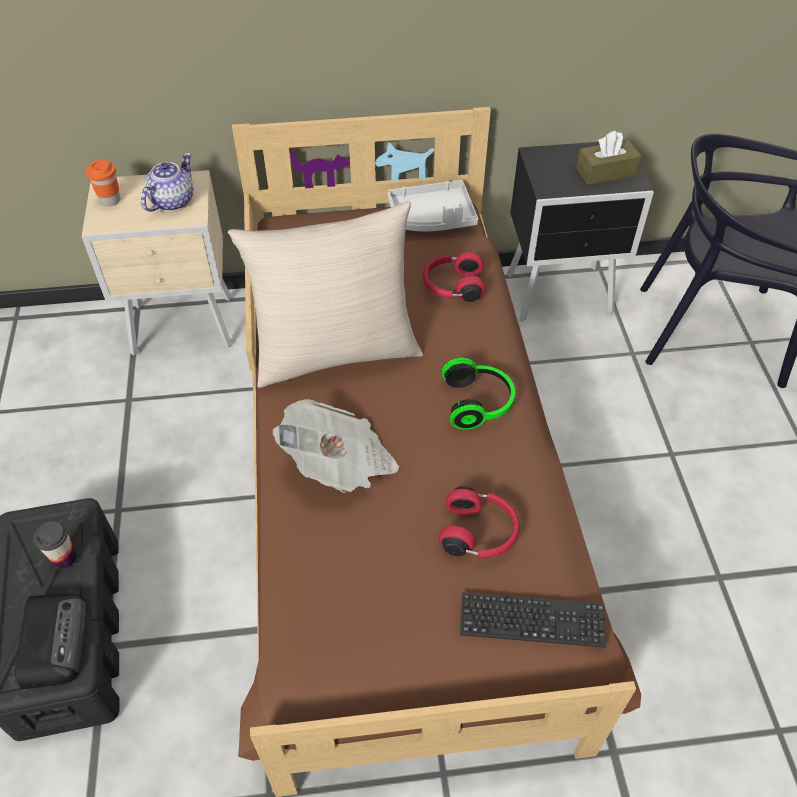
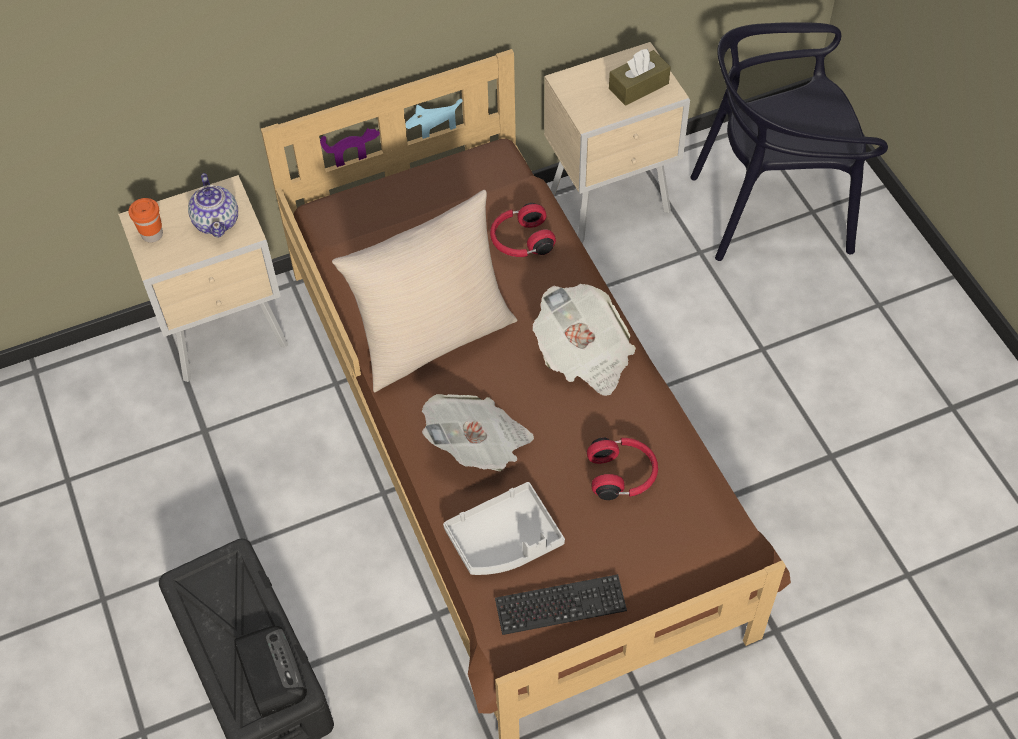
camera: 15 degrees left, 5 degrees up
(64, 558) = (243, 599): cup -> none
(171, 201) = (217, 221): teapot -> teapot turned 150 degrees clockwise
(432, 217) = (474, 167): grey tray -> grey tray (505, 540)
(478, 403) = (584, 355): headphones -> newspaper
(532, 621) = (688, 536): keyboard -> keyboard (560, 606)
(561, 295) = (612, 203): black nightstand -> beige nightstand

